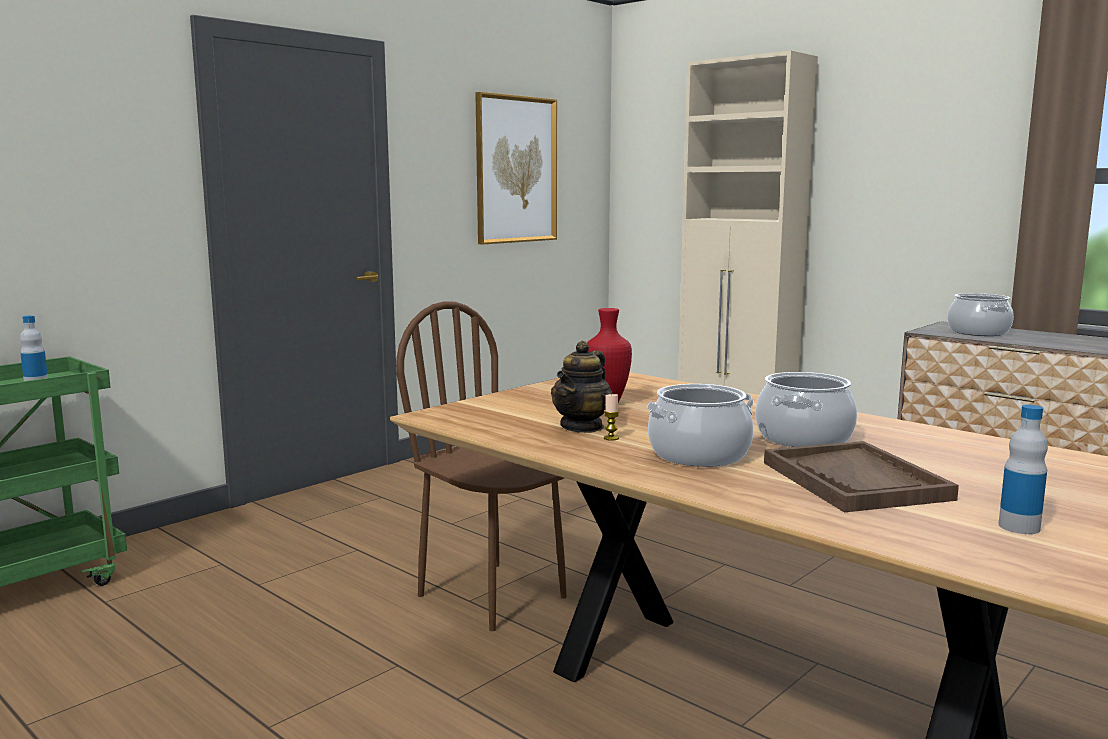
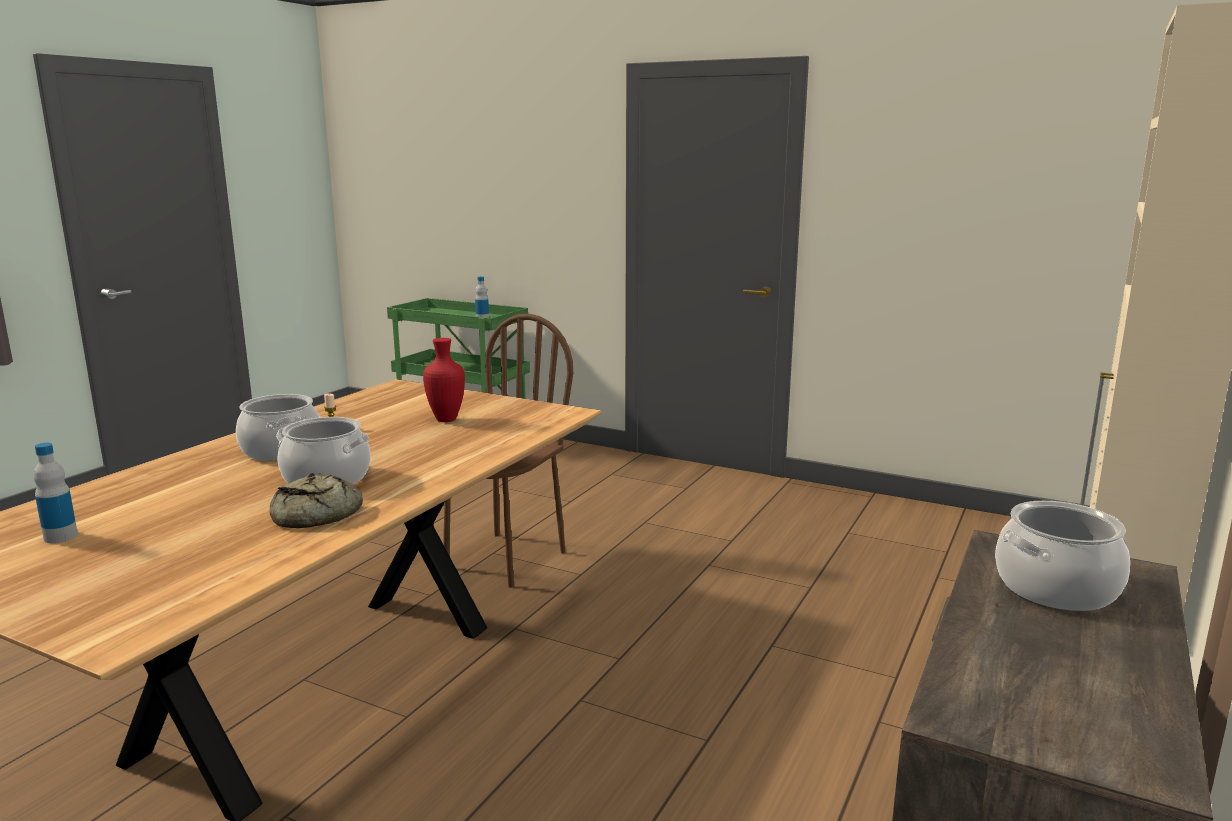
camera: 75 degrees right, 5 degrees up
(516, 170) = (996, 191): picture -> none
(582, 427) = (365, 419): teapot -> none
(855, 480) = (197, 493): brown tray -> none
(909, 440) = (316, 515): none -> bread

